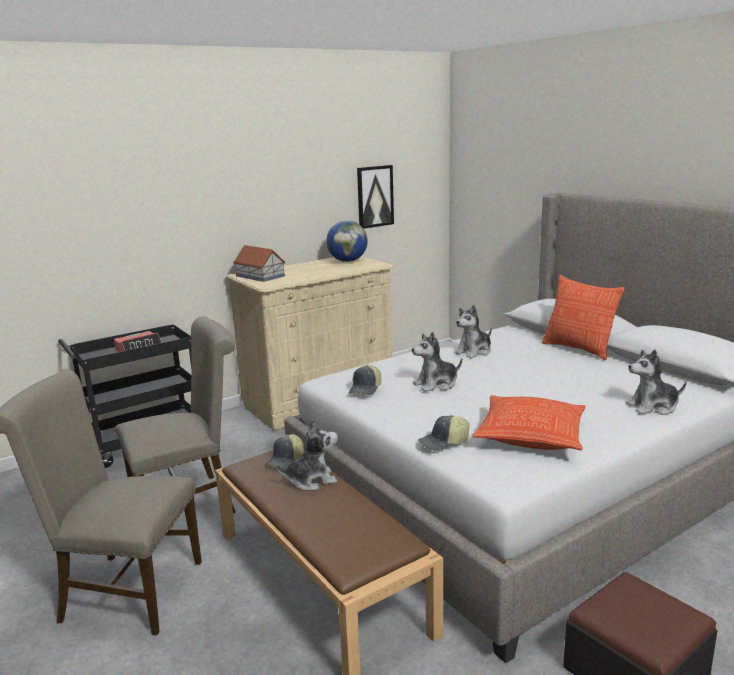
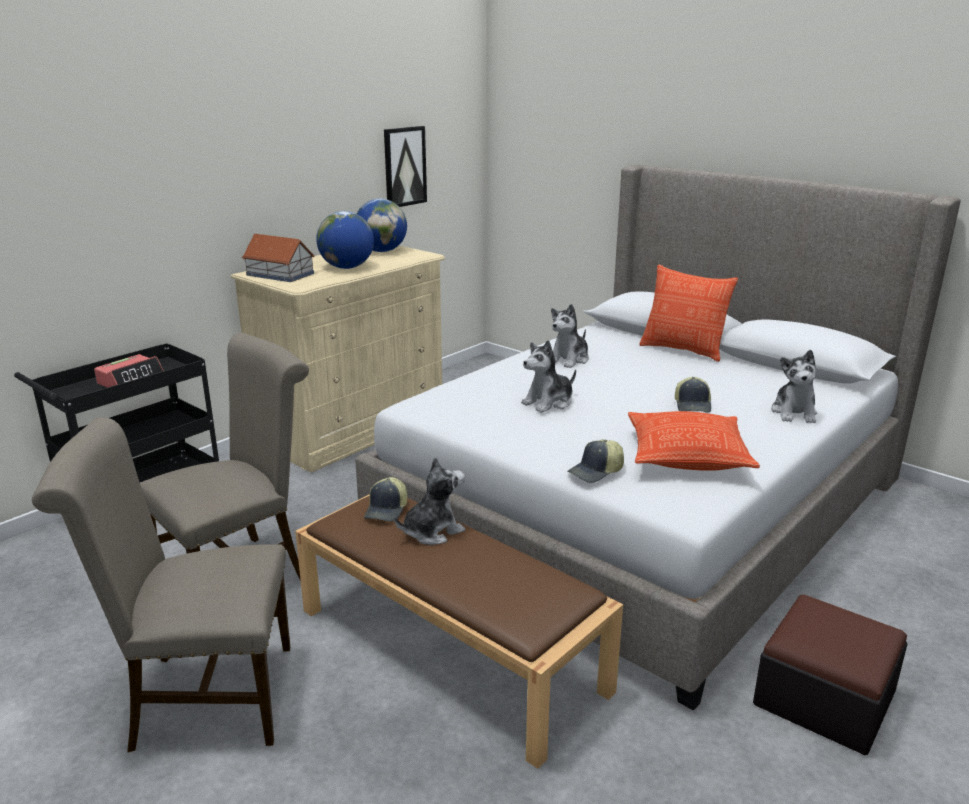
camera: 15 degrees left, 5 degrees up
(312, 272) = (347, 267): none -> globe
(366, 389) = (469, 414): cap -> cap (693, 405)
(653, 407) = (794, 412): plush toy -> plush toy turned 60 degrees counterclockwise

